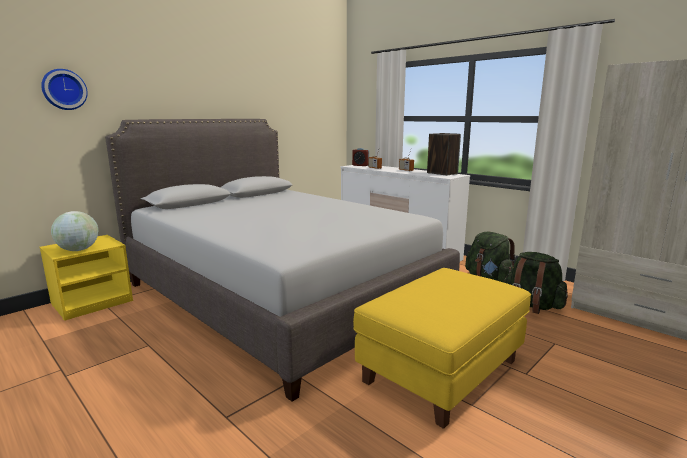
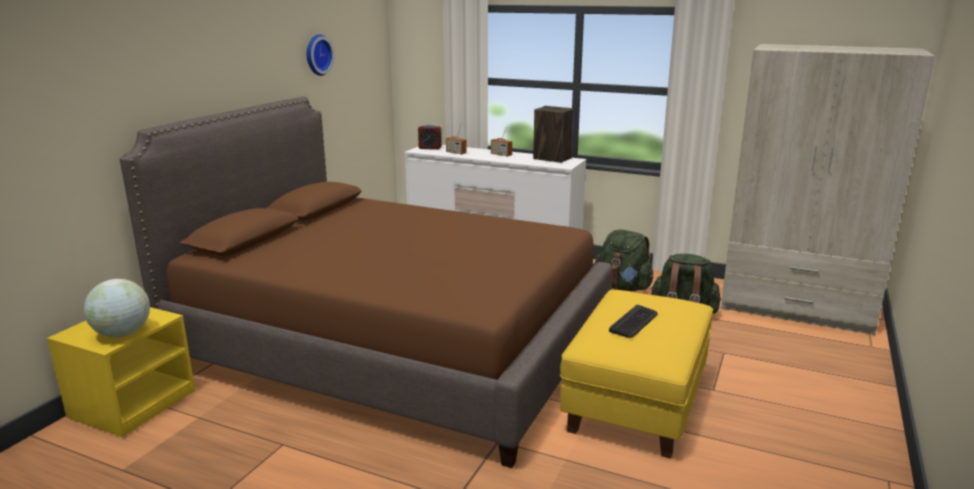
camera: 20 degrees left, 5 degrees up
(64, 89) = (58, 96): wall clock -> wall clock (317, 55)
(281, 294) = (395, 346): grey bed -> brown bed
(435, 291) = (634, 322): none -> keyboard

